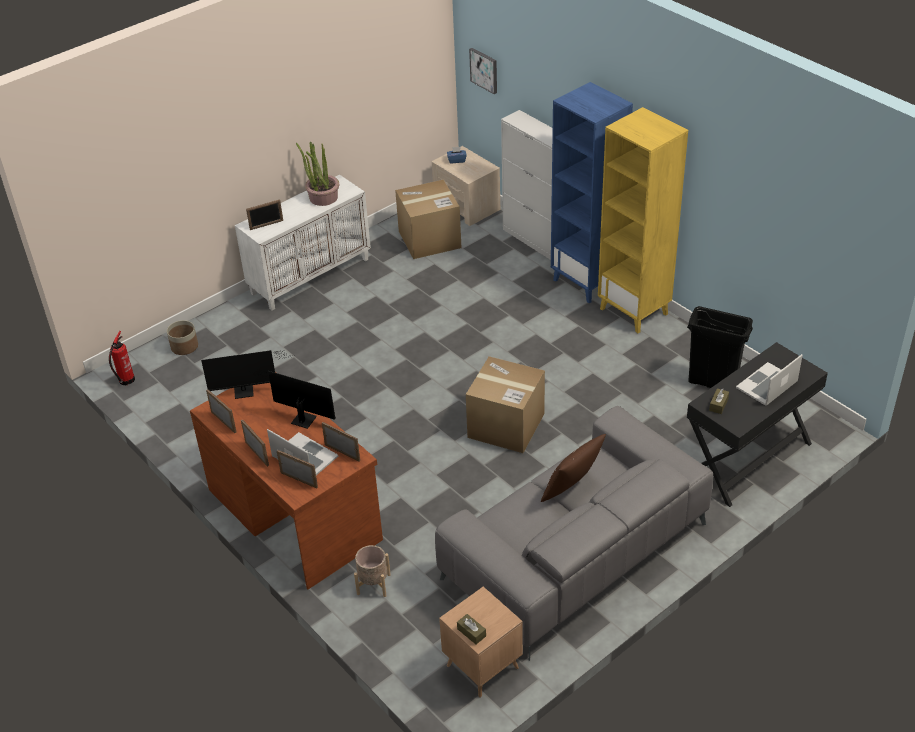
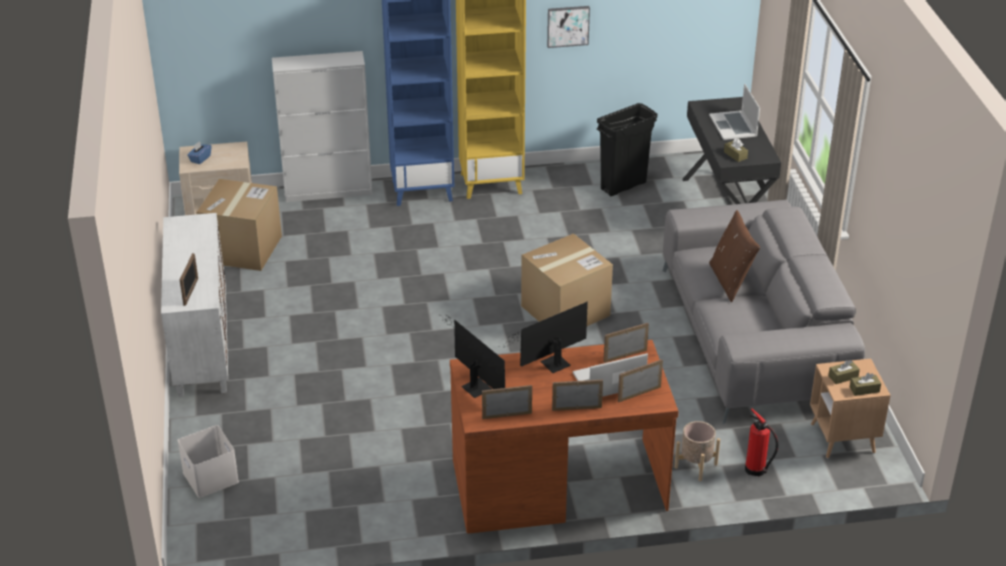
camera: 60 degrees left, 5 degrees down
(125, 381) = (218, 543): fire extinguisher -> fire extinguisher (756, 470)
(184, 347) = (212, 477): planter -> white storage box
(247, 391) = (475, 385): monitor -> monitor turned 60 degrees counterclockwise
(323, 197) = (191, 240): potted plant -> none
(478, 611) = (843, 377): none -> brown tissue box
(484, 70) = (206, 38): picture -> picture (568, 25)

